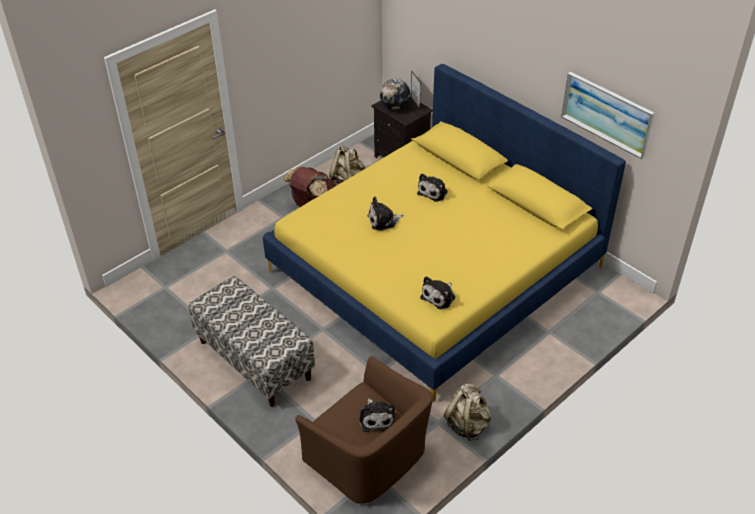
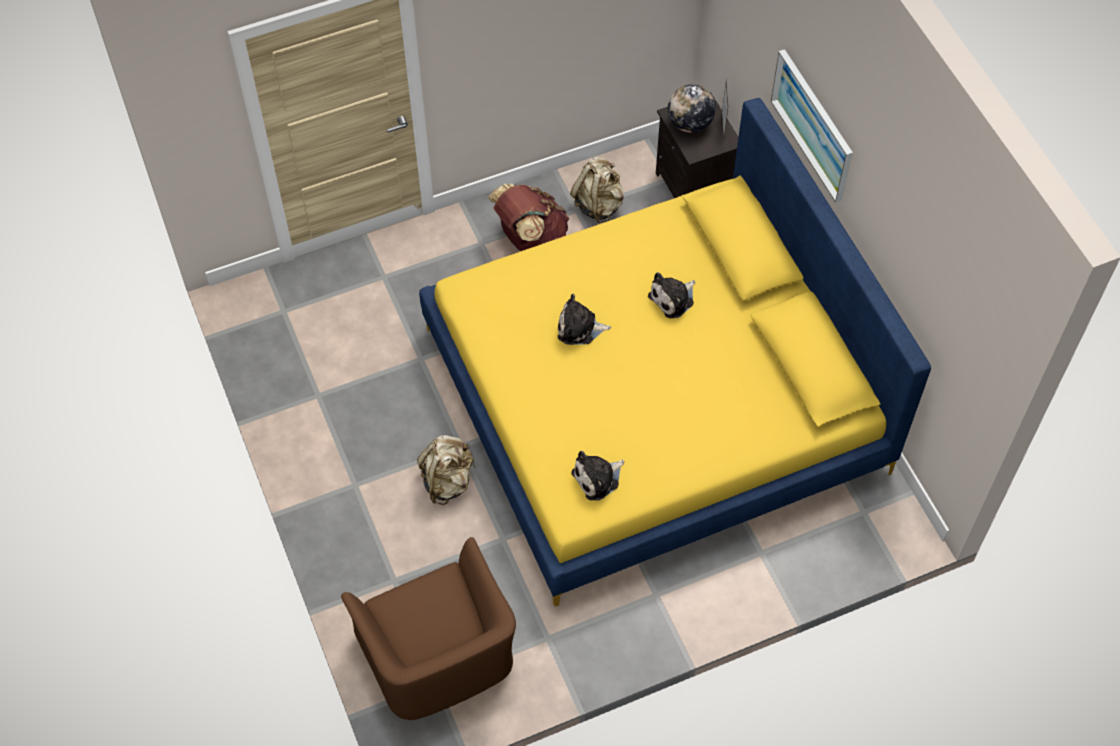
camera: 20 degrees right, 15 degrees up
(254, 360) = (354, 464): bench -> none
(376, 417) = (448, 622): plush toy -> none
(467, 424) = (584, 654): beige backpack -> beige backpack (448, 481)
(607, 114) = (922, 294): picture -> picture (813, 124)

